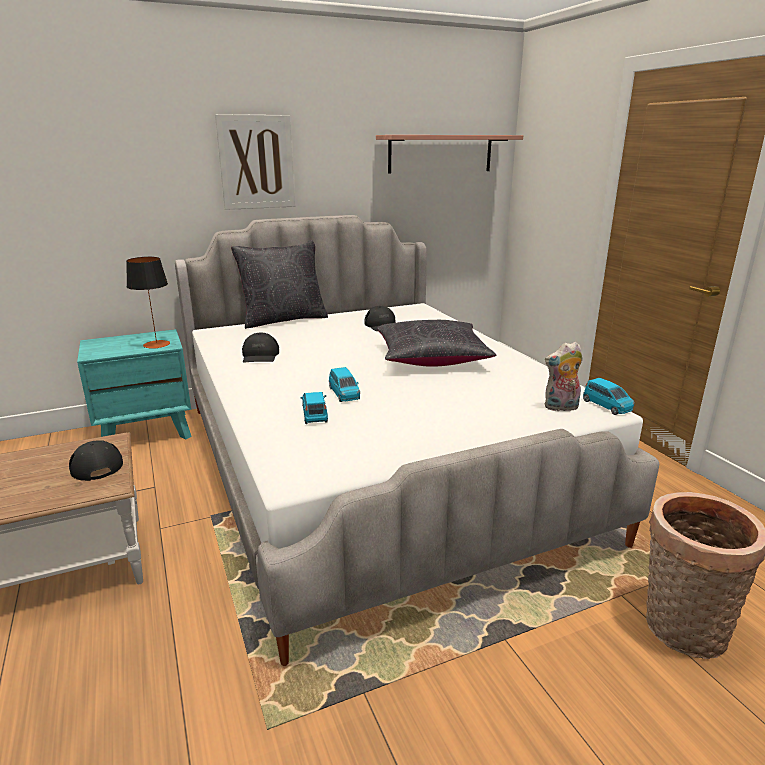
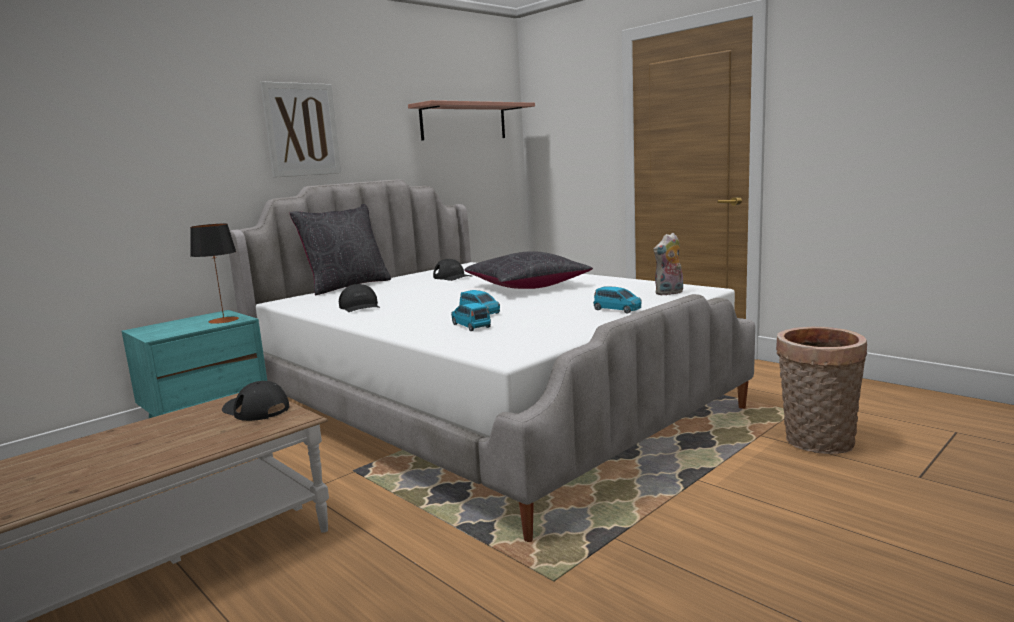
camera: 20 degrees left, 10 degrees down
(607, 406) = (701, 287): blue toy car -> blue toy car (617, 309)

